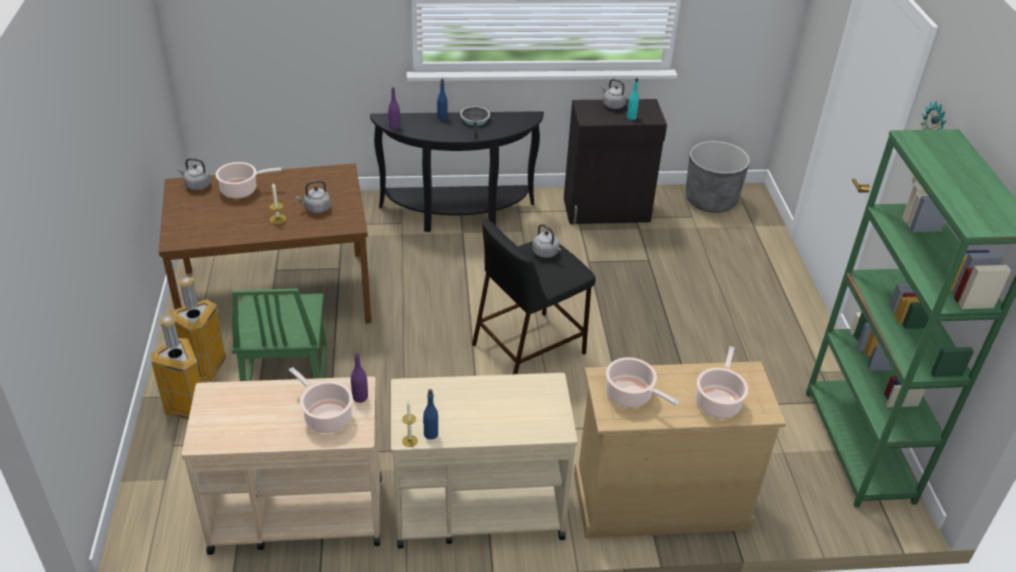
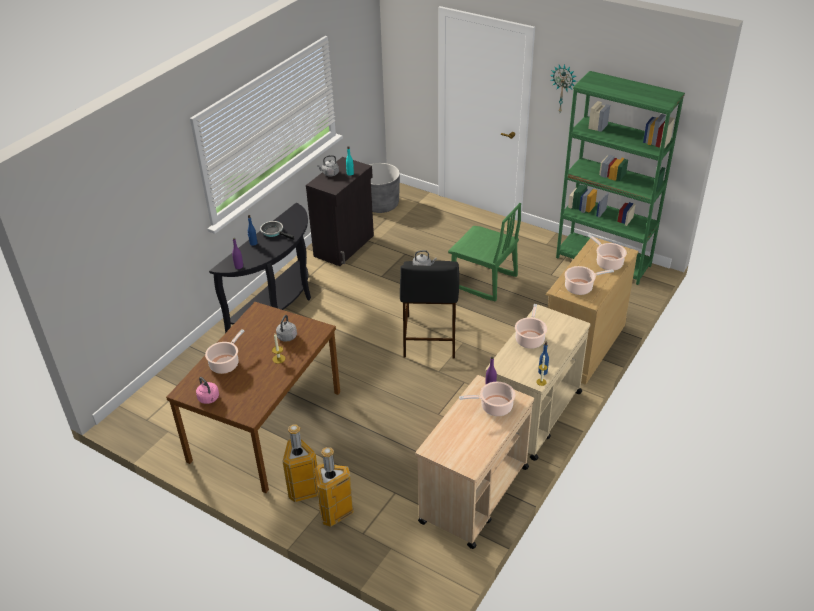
camera: 50 degrees left, 0 degrees up
(181, 204) = (209, 399): none -> pink kettle
(197, 185) = (194, 383): grey kettle -> none
(285, 376) = (350, 453): green chair -> green chair (483, 282)
(486, 395) = (530, 339): none -> cooking pot

